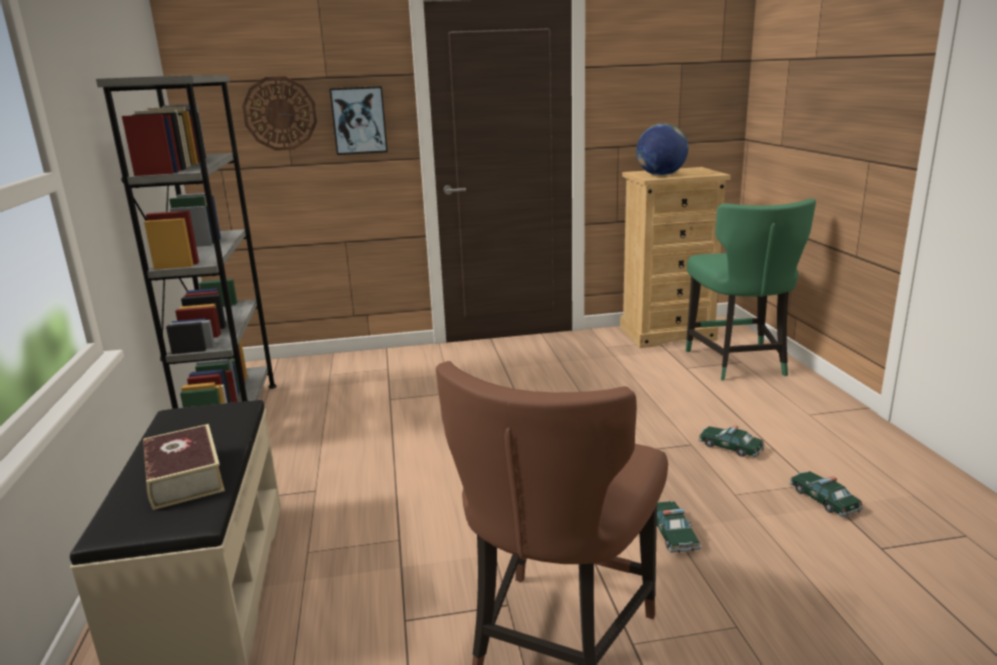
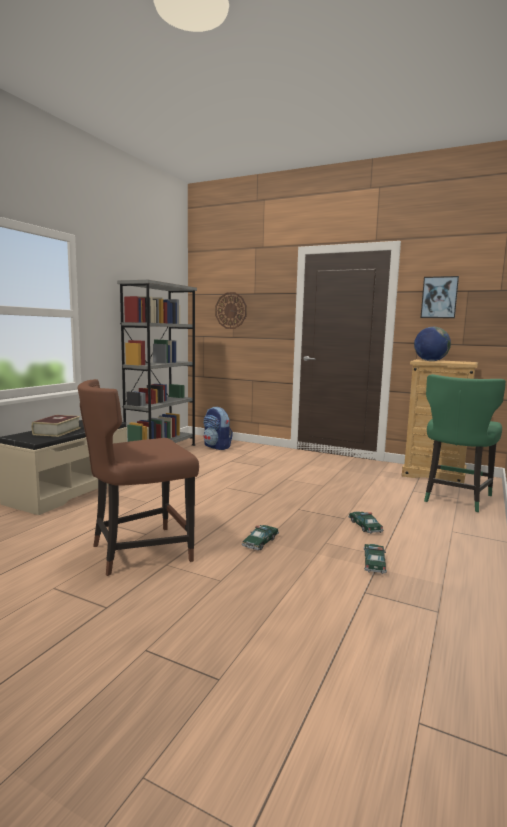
camera: 35 degrees right, 10 degrees down
(320, 378) = (217, 447): none -> backpack
(359, 120) = (266, 316): picture -> picture (439, 297)

